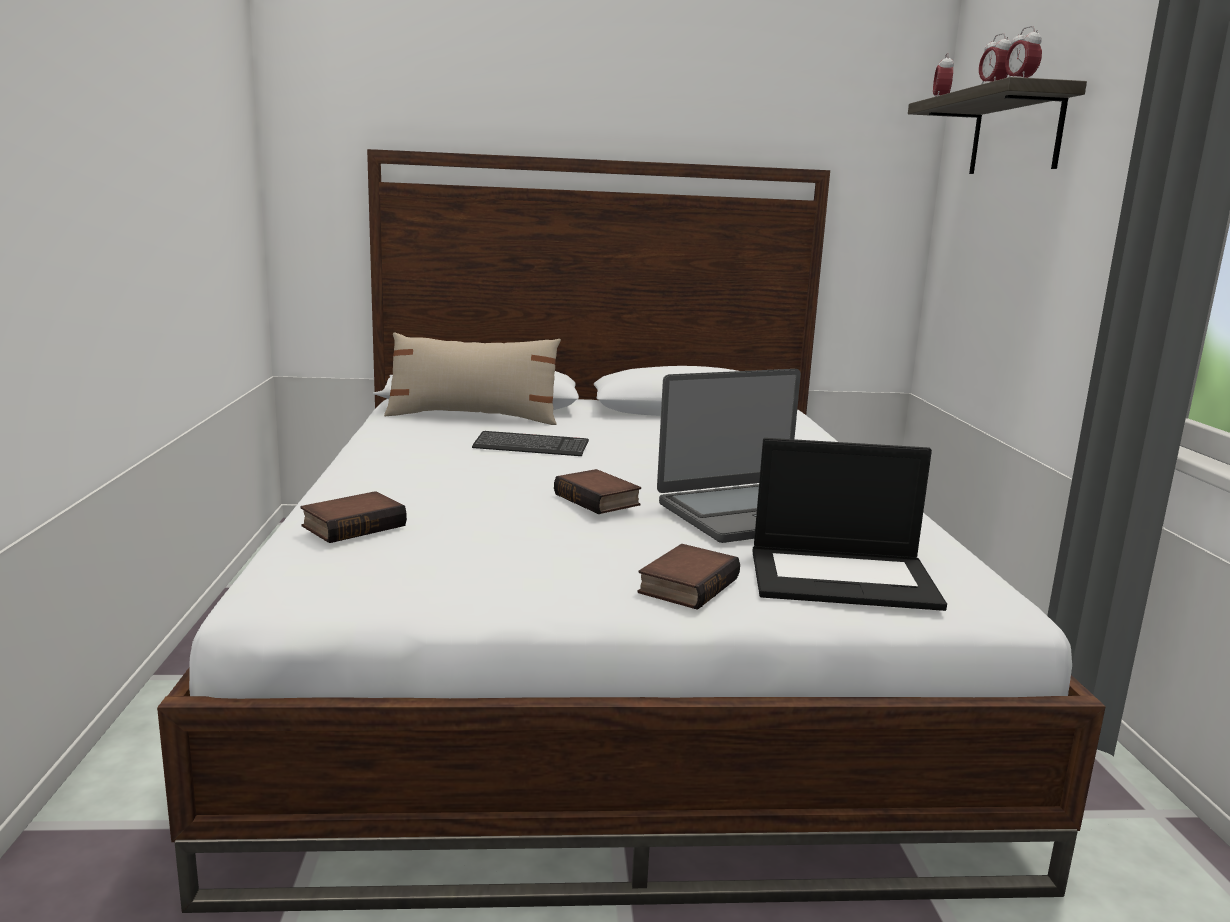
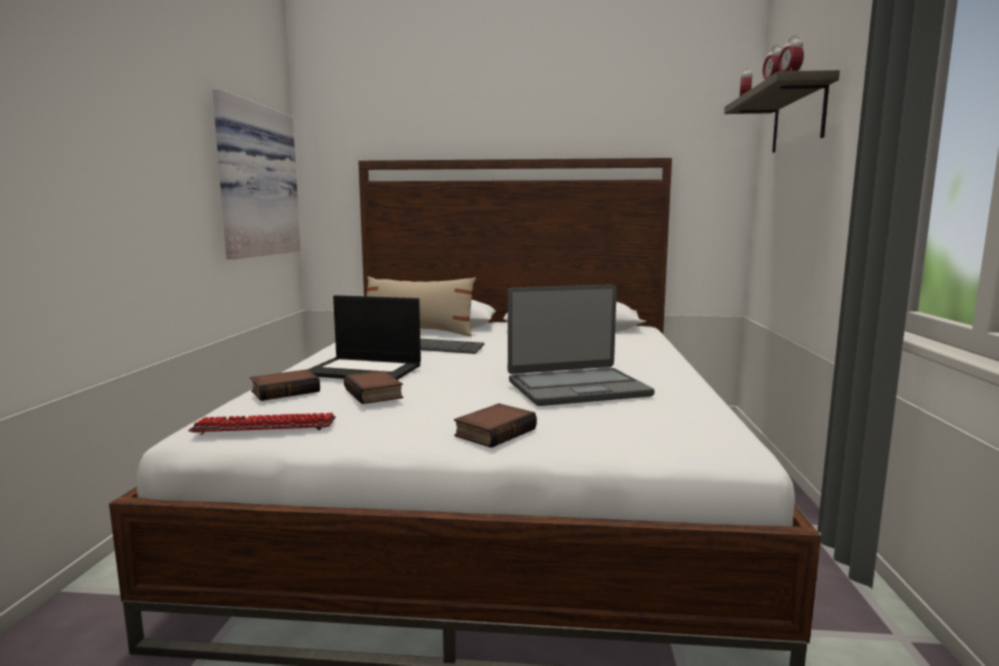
camera: 10 degrees right, 5 degrees down
(215, 180) = (254, 181): none -> picture
(364, 585) = (265, 426): none -> keyboard
(599, 499) = (467, 378): book -> book (375, 393)
(844, 577) = (618, 430): laptop -> laptop (365, 370)

